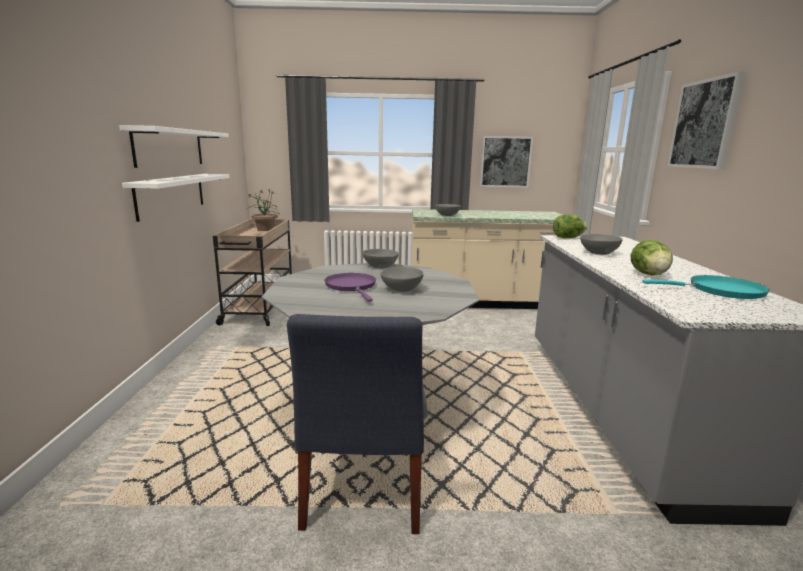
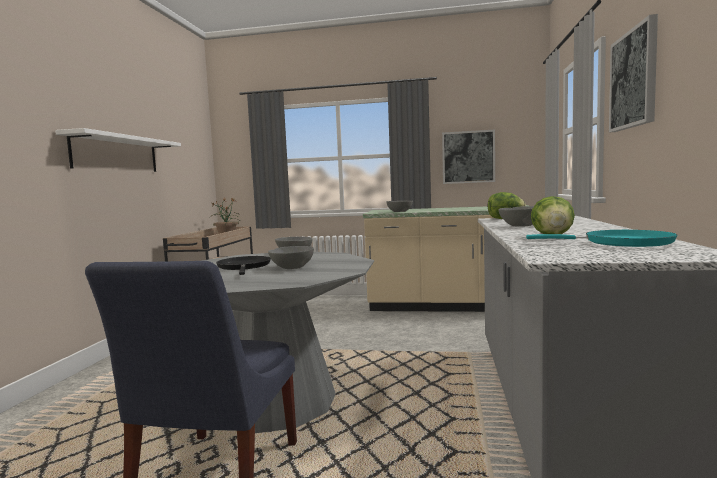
camera: 10 degrees right, 10 degrees down
(171, 194) = (115, 196): white shelf -> none
(352, 286) = (244, 267): purple frying pan -> black frying pan

